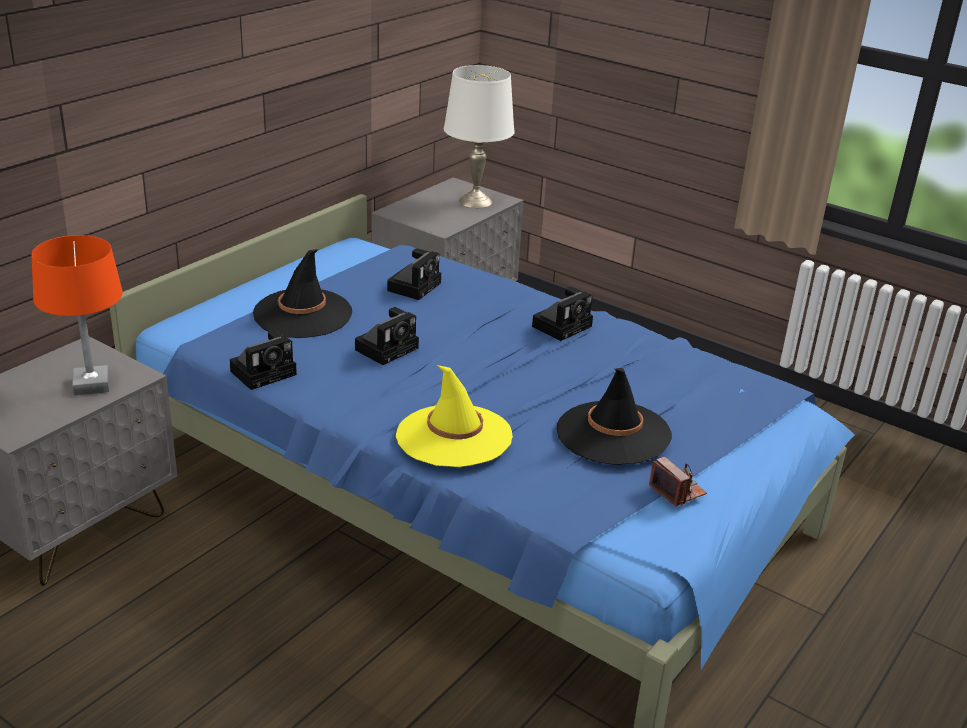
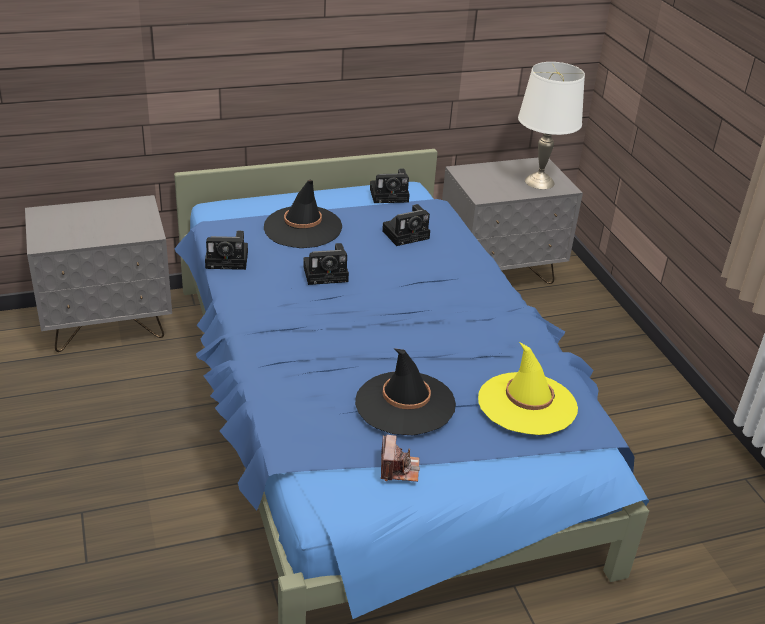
camera: 35 degrees right, 5 degrees up
(92, 385) = (117, 229): orange table lamp -> none
(454, 436) = (288, 355): yellow hat -> yellow hat (527, 404)
(563, 325) = (478, 305): camera -> camera (391, 195)

